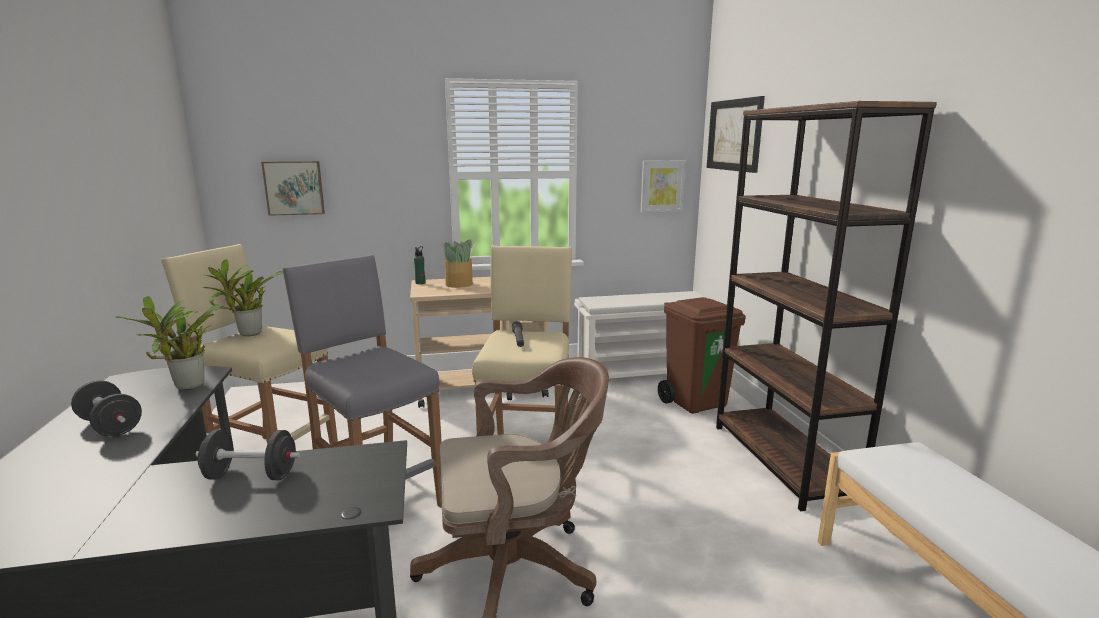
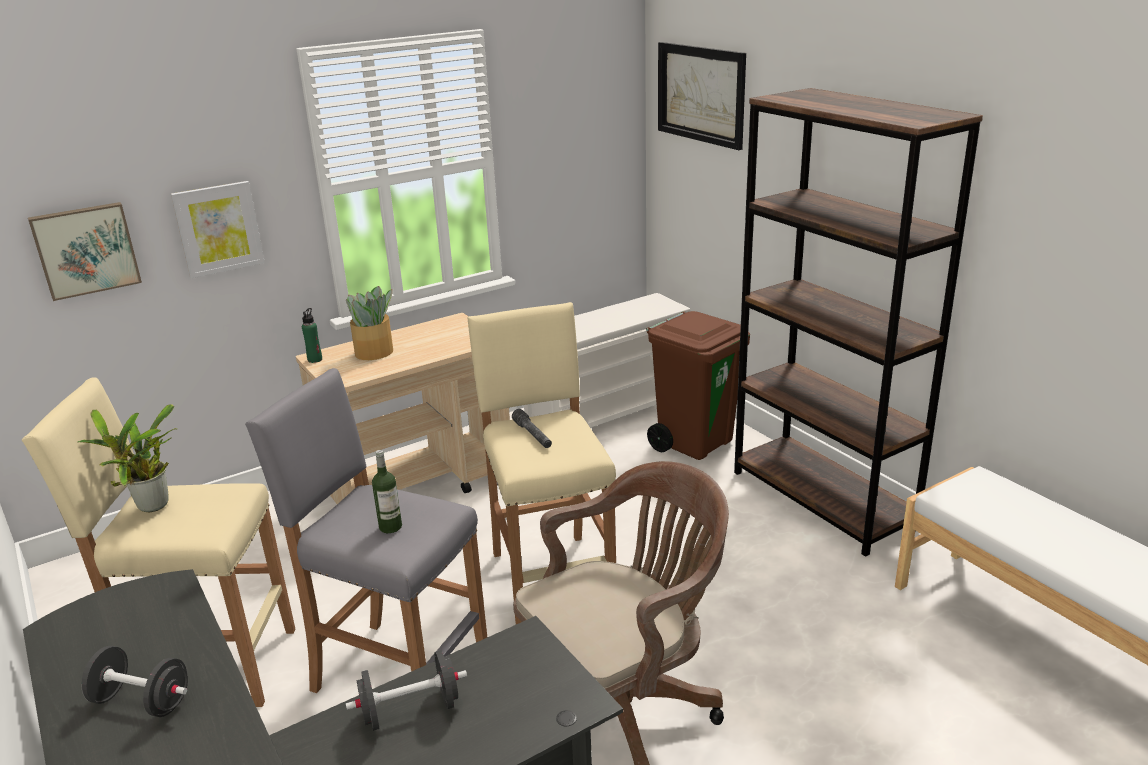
camera: 20 degrees left, 10 degrees up
(187, 387) = (171, 617): potted plant -> none
(368, 369) = (390, 527): none -> bottle
(662, 186) = (601, 159): picture -> picture (218, 228)

